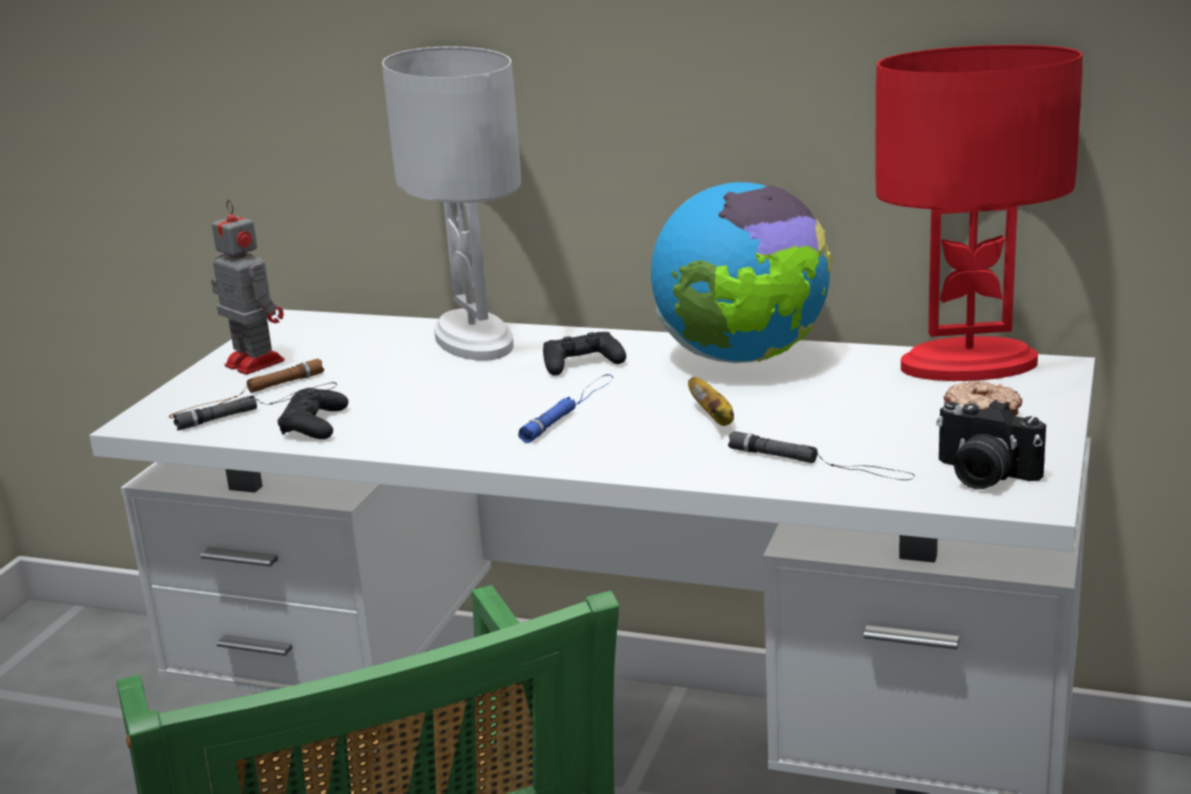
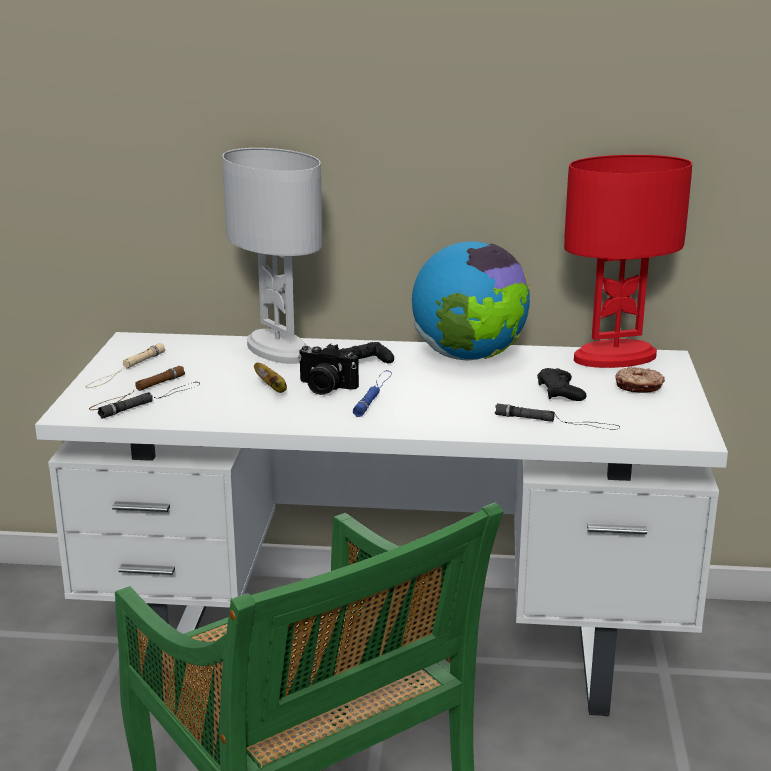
camera: 15 degrees left, 0 degrees up
(253, 362) = (125, 370): toy robot -> beige flashlight
(314, 424) = (201, 410): black game controller -> black game controller (560, 392)
(713, 419) = (473, 396): banana -> banana (272, 389)
(983, 475) = (659, 424): camera -> camera (324, 388)

